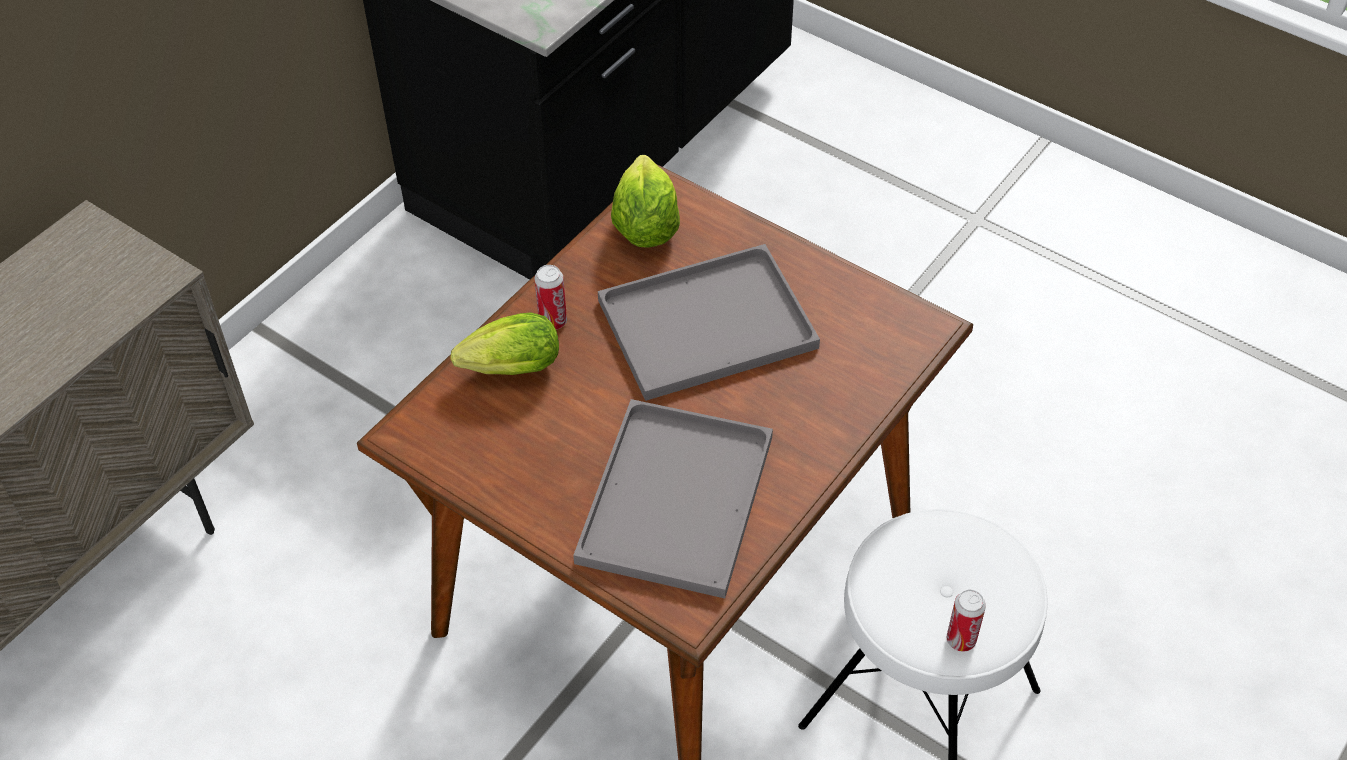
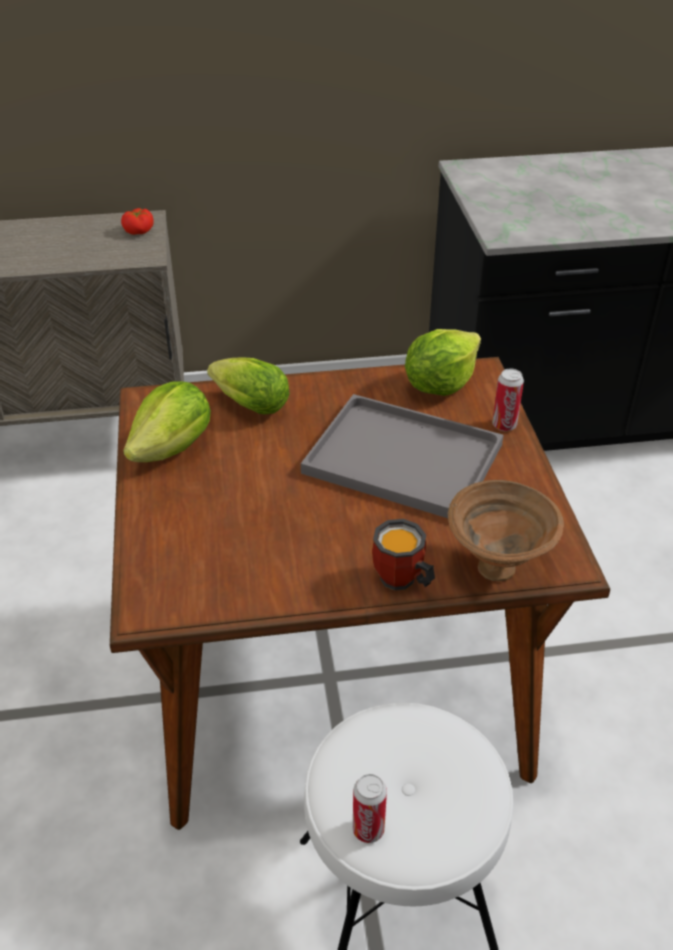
camera: 45 degrees right, 10 degrees down
(103, 248) = (139, 232): none -> tomato
(504, 462) = (173, 448): none -> lettuce
(553, 321) = (310, 397): can -> can (504, 425)
(677, 503) = (233, 542): grey tray -> none
(839, 433) = (401, 582): none -> mug
(887, 366) = (497, 566): none -> brown bowl

